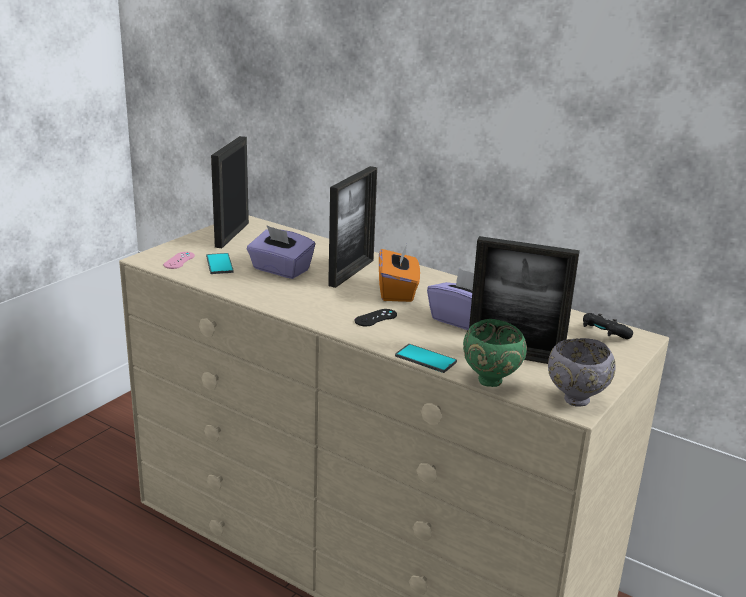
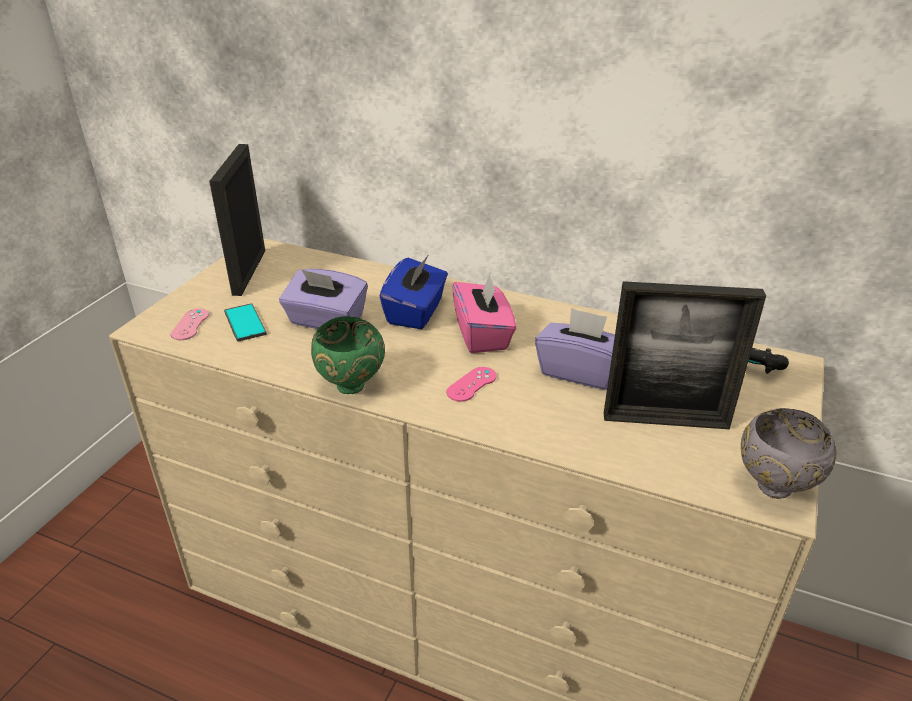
camera: 10 degrees left, 10 degrees up
(351, 272) = (416, 312): picture frame -> blue tissue box
(376, 318) = (471, 384): black game controller -> pink game controller
(397, 291) = (483, 335): orange tissue box -> pink tissue box
(425, 359) = (560, 447): phone -> none
(491, 382) = (657, 474): green bowl -> green bowl (352, 387)

